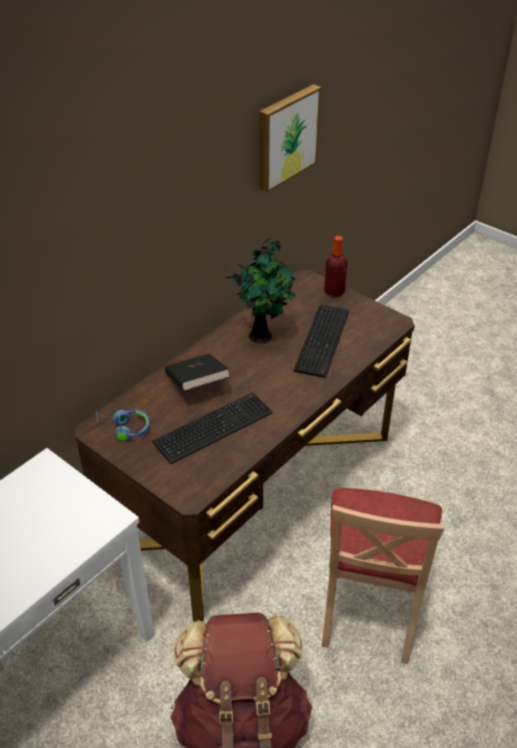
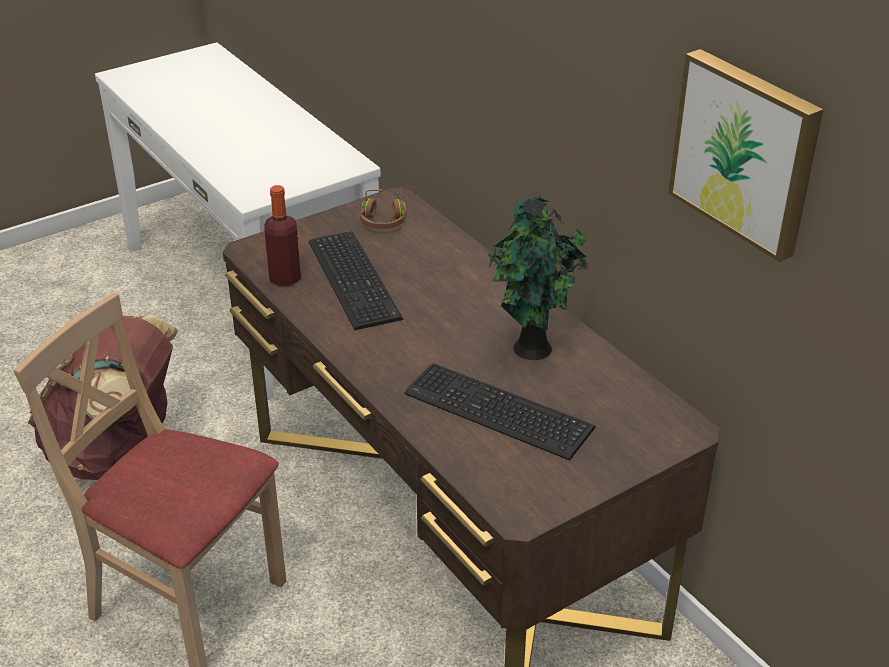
camera: 105 degrees right, 5 degrees down
(123, 428) = (387, 217): blue headphones -> brown headphones
(197, 384) = (443, 277): black book -> none
(334, 292) = (636, 456): bottle -> bottle (285, 278)

